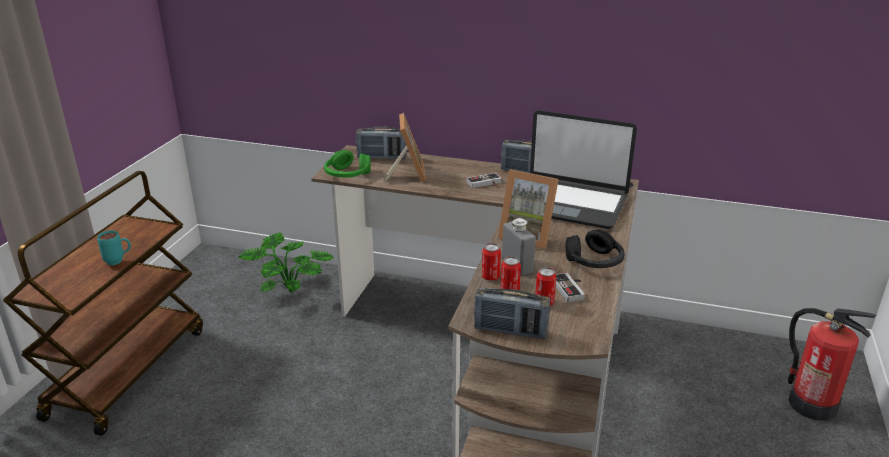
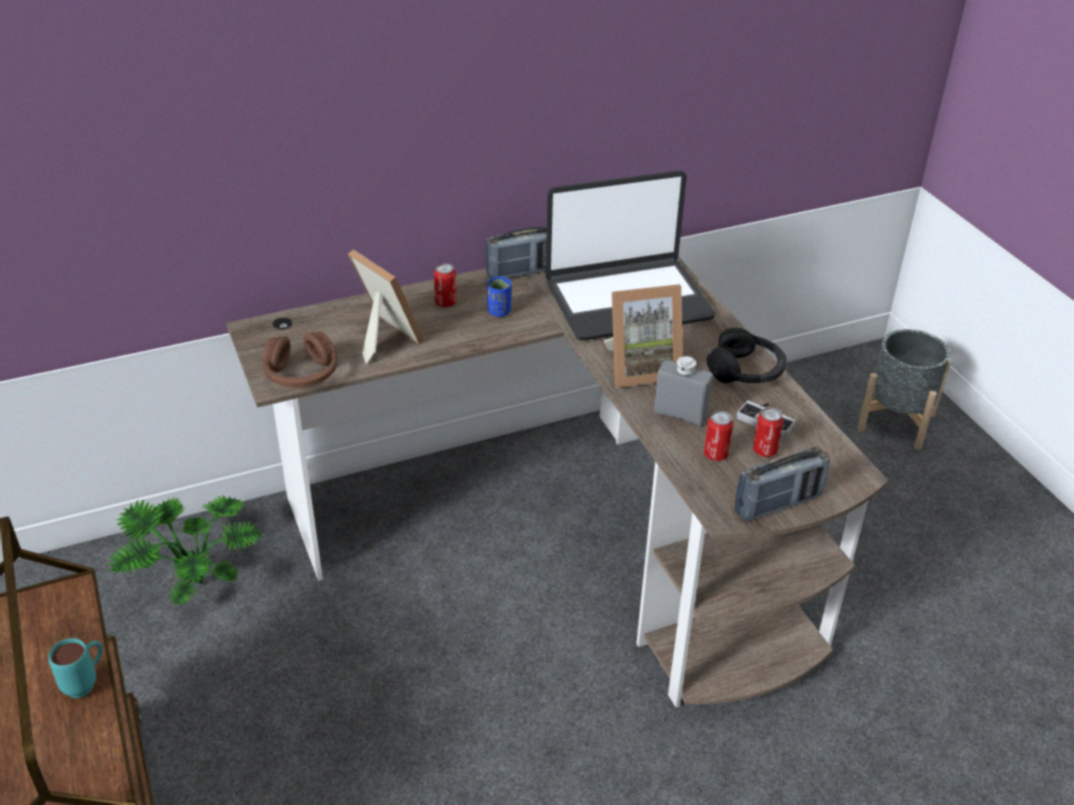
camera: 40 degrees left, 10 degrees up
(347, 175) = (302, 374): green headphones -> brown headphones
(382, 157) = (311, 324): radio -> none
(485, 184) = (499, 311): game controller -> blue cup
(490, 277) = (674, 446): can -> can (446, 303)
(811, 404) = (896, 421): fire extinguisher -> grey planter

